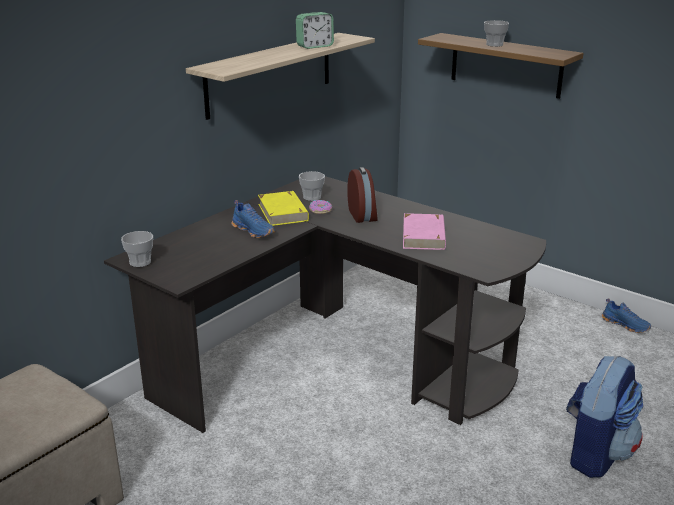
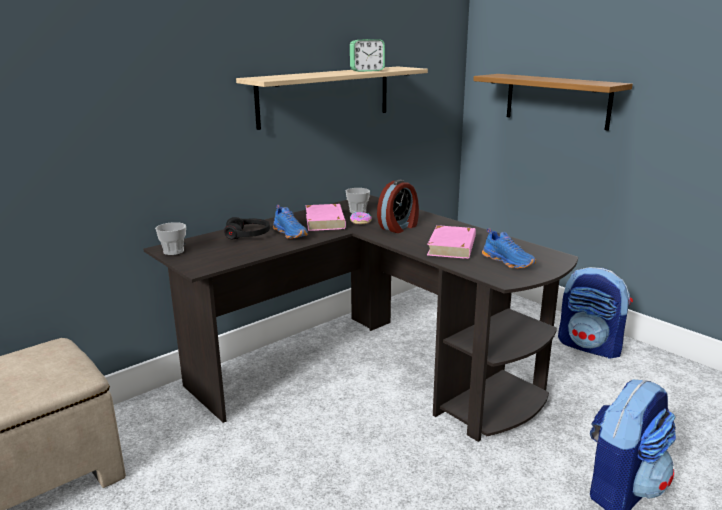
camera: 10 degrees right, 5 degrees down
(209, 235) = (248, 235): none -> black headphones
(283, 212) = (325, 221): yellow book -> pink book
(363, 215) = (399, 227): alarm clock -> alarm clock turned 45 degrees clockwise
(494, 44) = (544, 78): cup -> none
(548, 317) = (590, 346): none -> backpack
(625, 325) = (671, 360): blue shoe -> blue shoe (509, 261)

